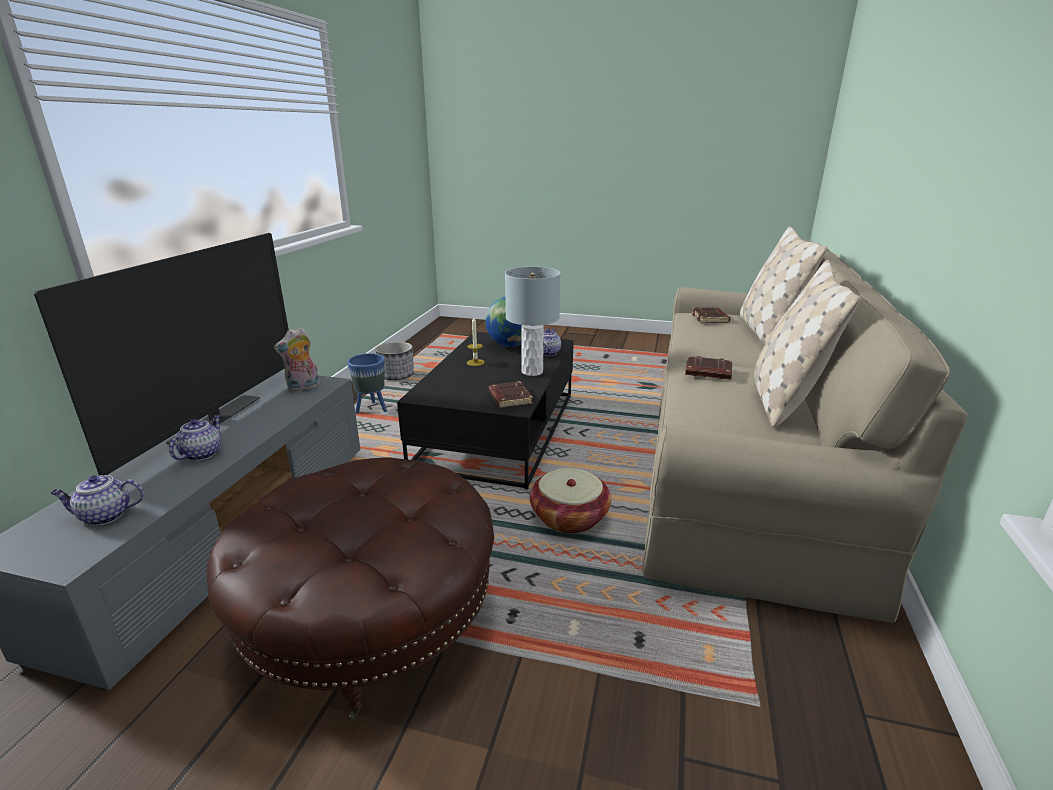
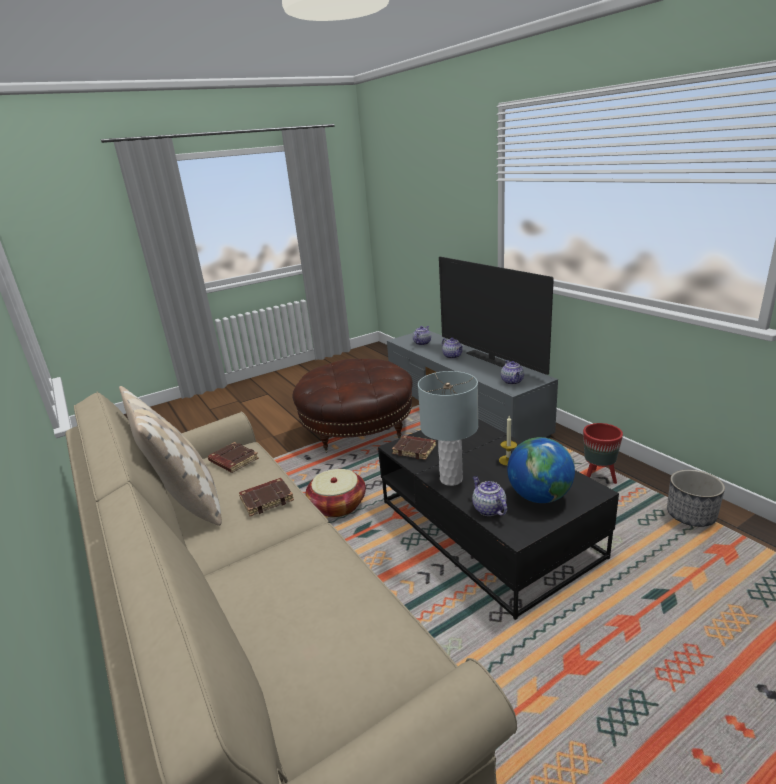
camera: 135 degrees right, 0 degrees up
(303, 388) = (512, 382): plush toy -> teapot
(372, 409) = (598, 479): blue planter -> red planter
(710, 318) = (354, 630): brown book -> brown book (233, 461)
(767, 331) = (248, 644): beige pillow -> none

